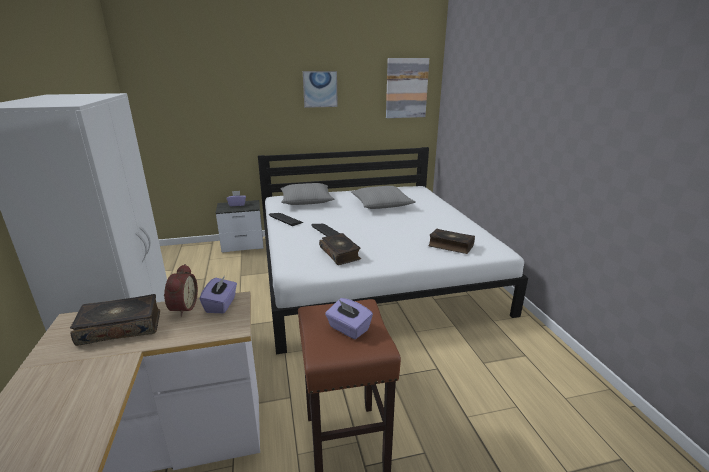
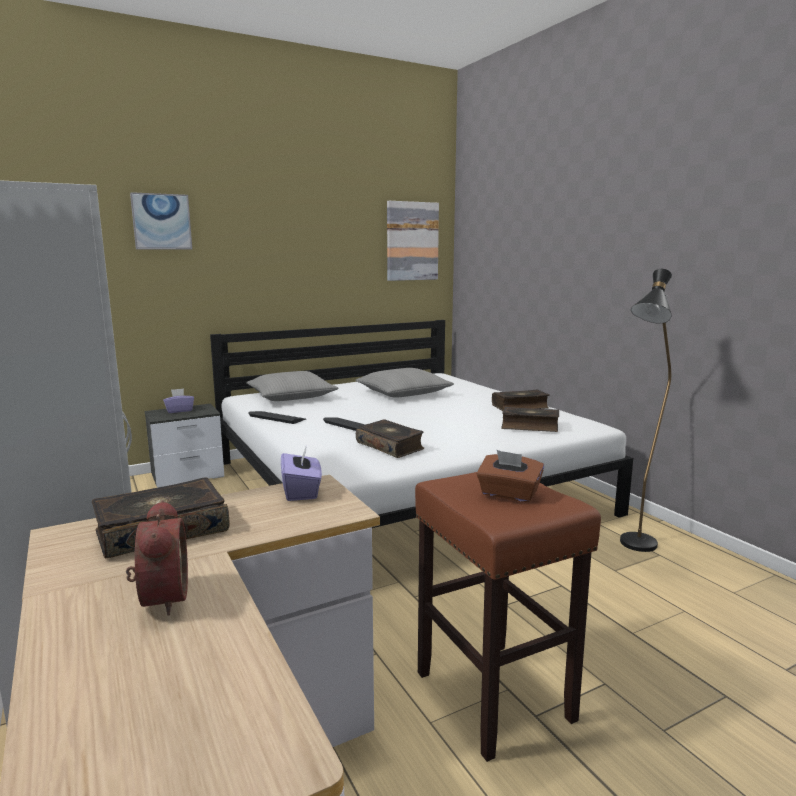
camera: 15 degrees left, 10 degrees down
(182, 307) = (242, 500): alarm clock -> alarm clock (160, 598)
(320, 89) = (299, 239): picture -> picture (161, 221)
(348, 329) = (509, 494): purple tissue box -> brown tissue box
(457, 225) = (520, 407): none -> book
(509, 347) = (635, 548): none -> black floor lamp

